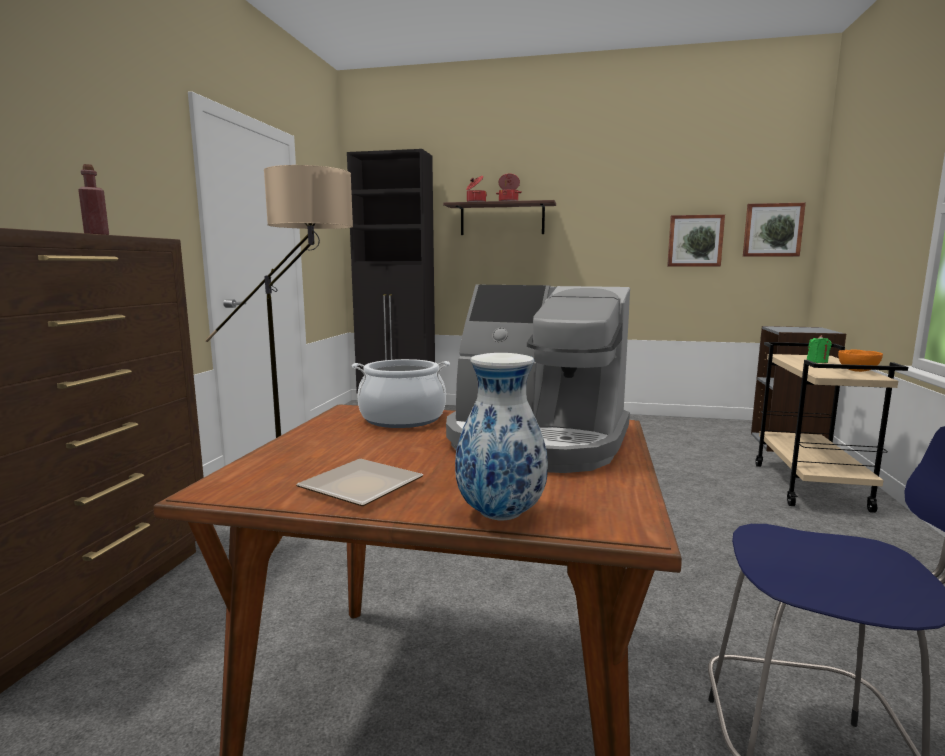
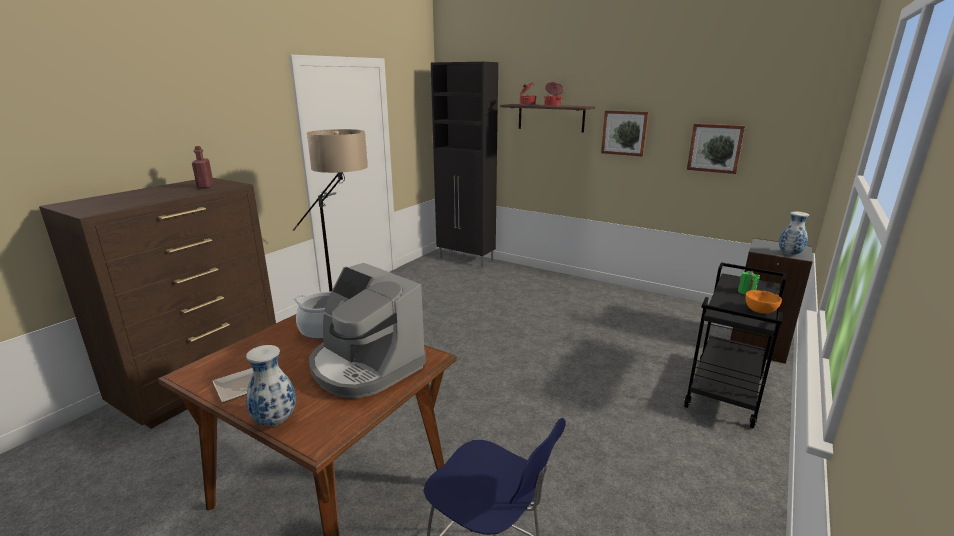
camera: 20 degrees right, 10 degrees up
(772, 230) = (792, 143): picture -> picture (624, 132)
(810, 487) = (725, 393): beige cart -> black cart
(816, 331) = (789, 254): none -> vase

